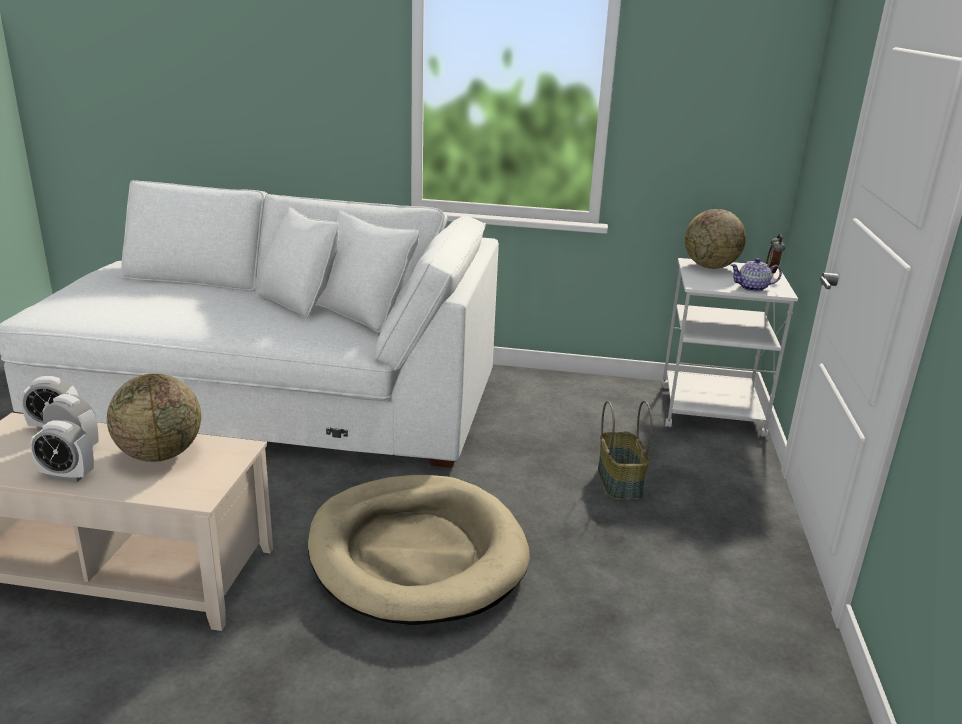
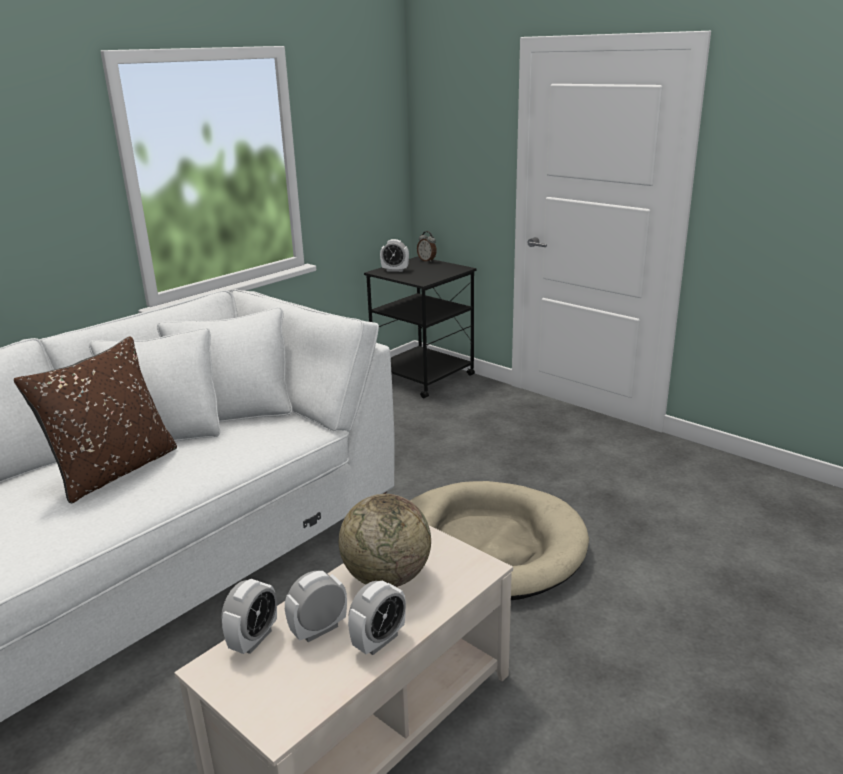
camera: 55 degrees left, 0 degrees up
(224, 305) = (115, 470): none -> brown pillow
(620, 482) = (472, 438): basket -> none
(710, 267) = (395, 270): globe -> alarm clock
(710, 412) = (424, 377): white cart -> black cart
(752, 288) = (447, 272): teapot -> none

